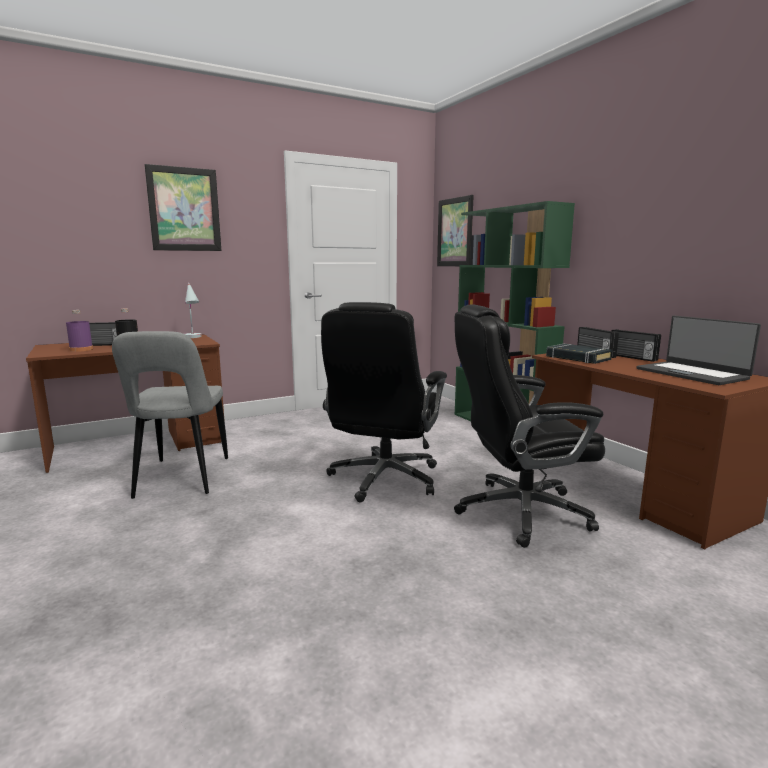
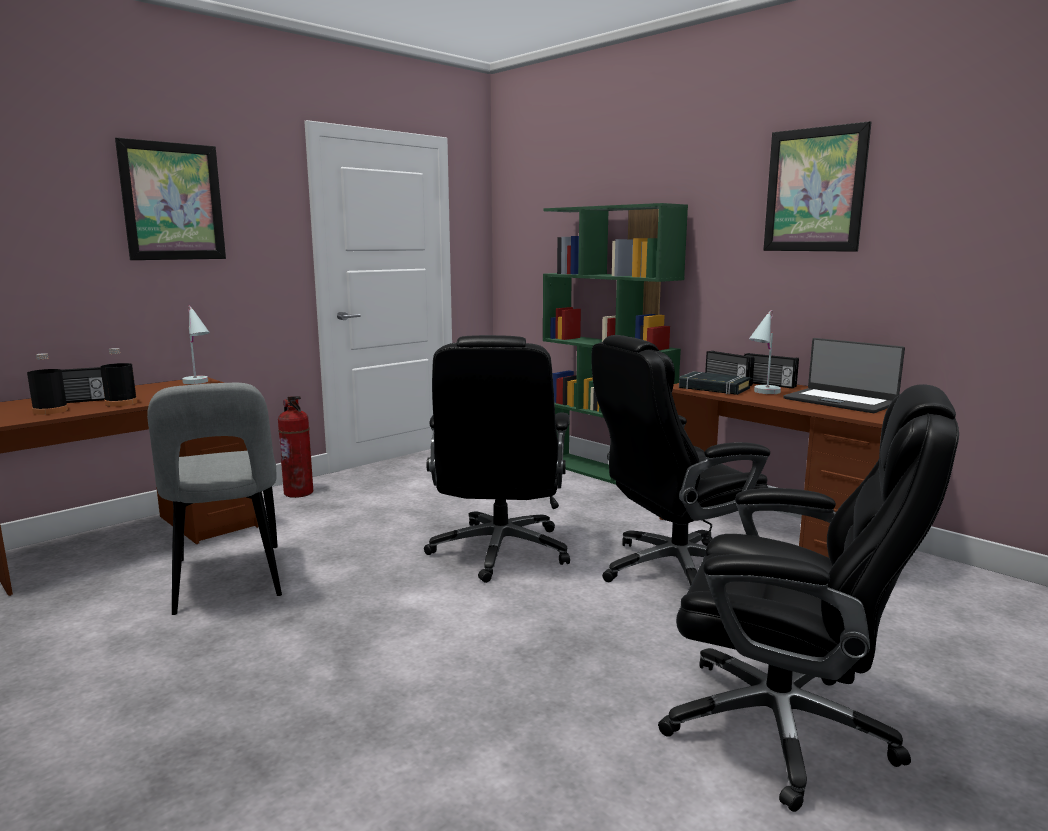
camera: 15 degrees left, 0 degrees up
(81, 349) = (50, 411): purple bottle -> black bottle
(266, 422) = (298, 493): none -> fire extinguisher
(455, 232) = (525, 229): picture -> picture (814, 190)
(556, 675) = (783, 727): none -> black office chair
(619, 364) = (761, 393): none -> white table lamp

